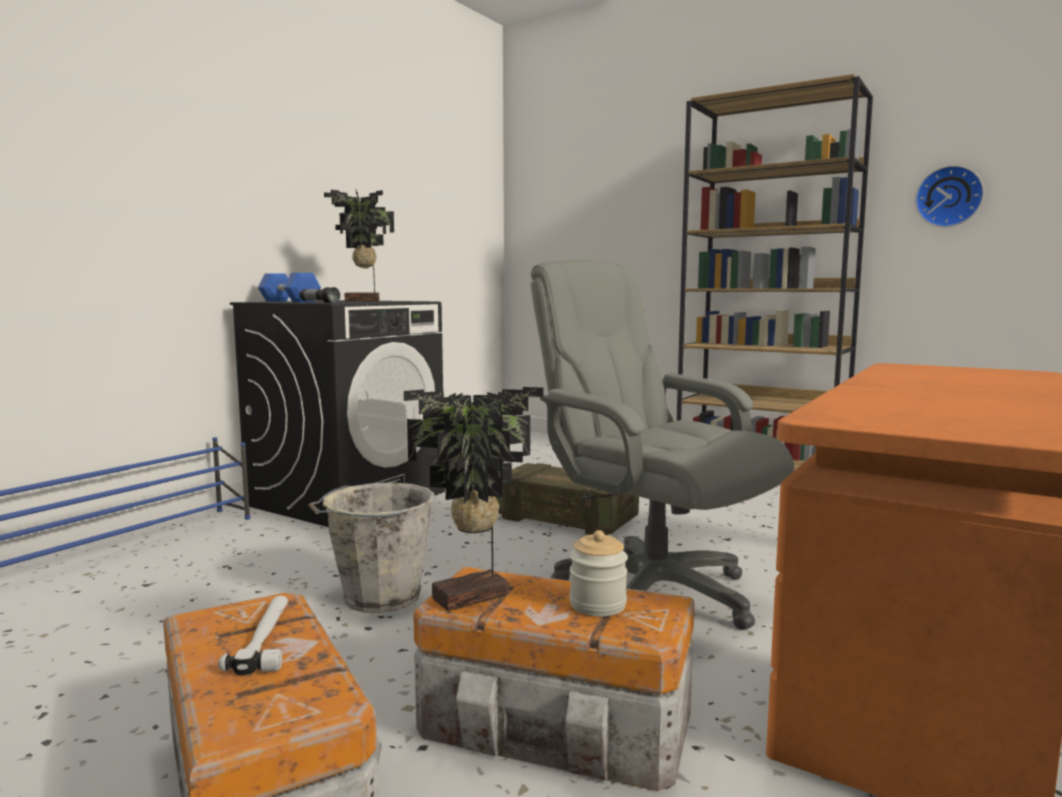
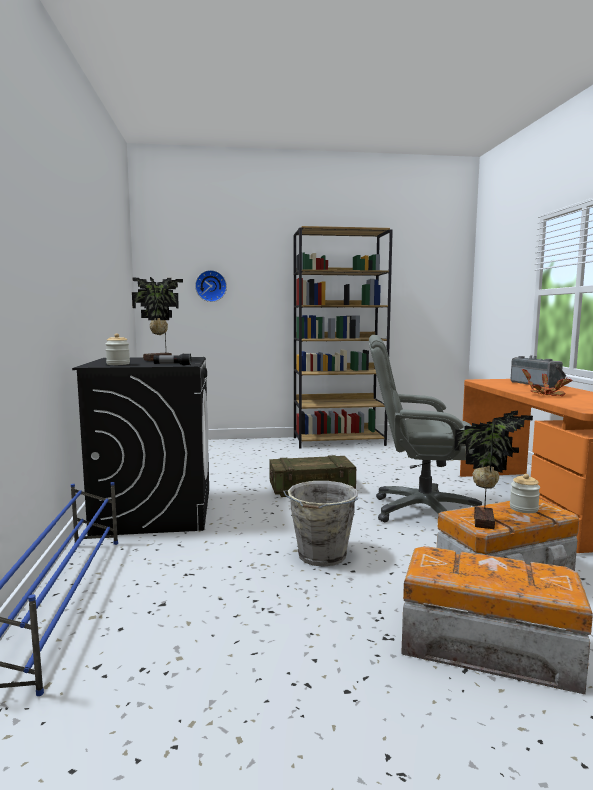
camera: 40 degrees left, 0 degrees up
(267, 638) = (474, 564): hammer -> none
(289, 301) = (118, 364): blue dumbbell -> jar
(899, 392) = (546, 394): none -> potted plant
(949, 197) = (413, 291): wall clock -> wall clock (211, 286)
(995, 380) = (537, 384): none -> radio

